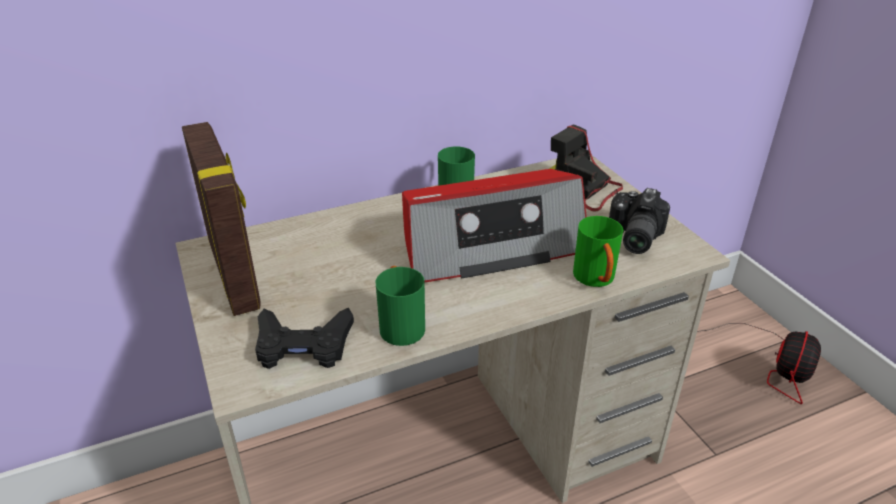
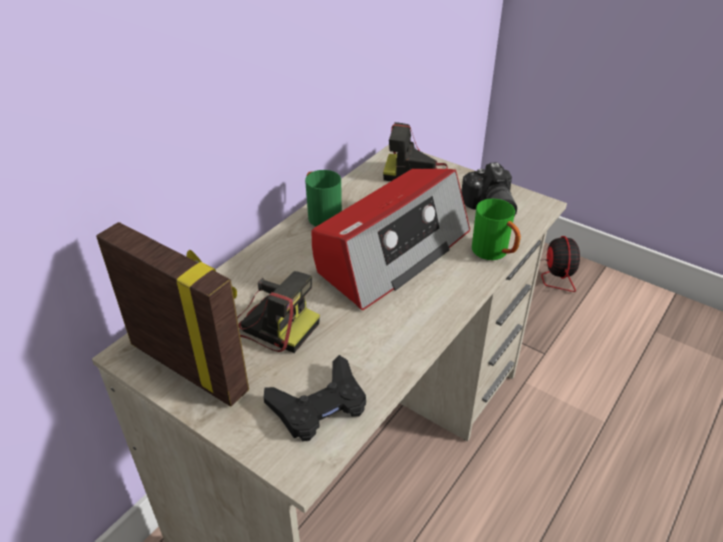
camera: 30 degrees left, 5 degrees up
(328, 266) = (271, 323): none -> camera
(400, 325) = (383, 351): green mug -> none

